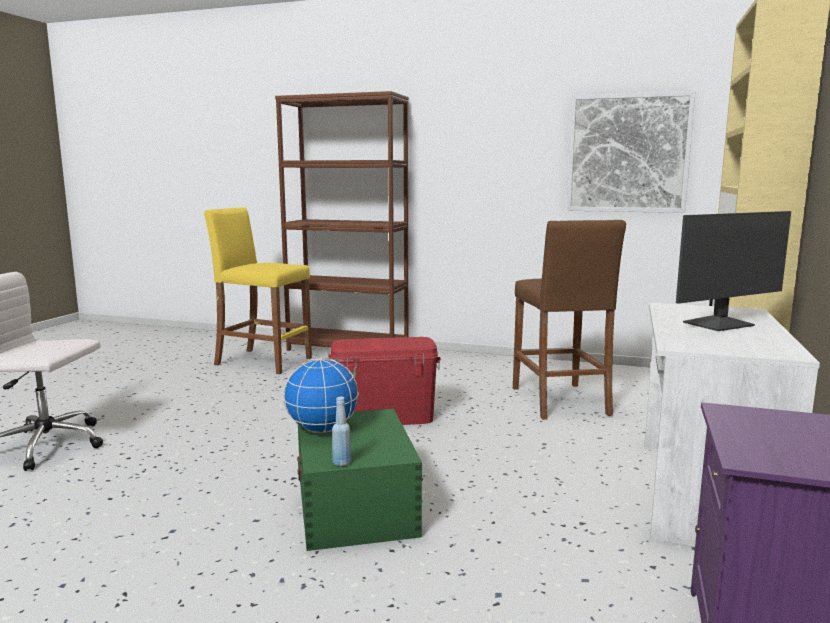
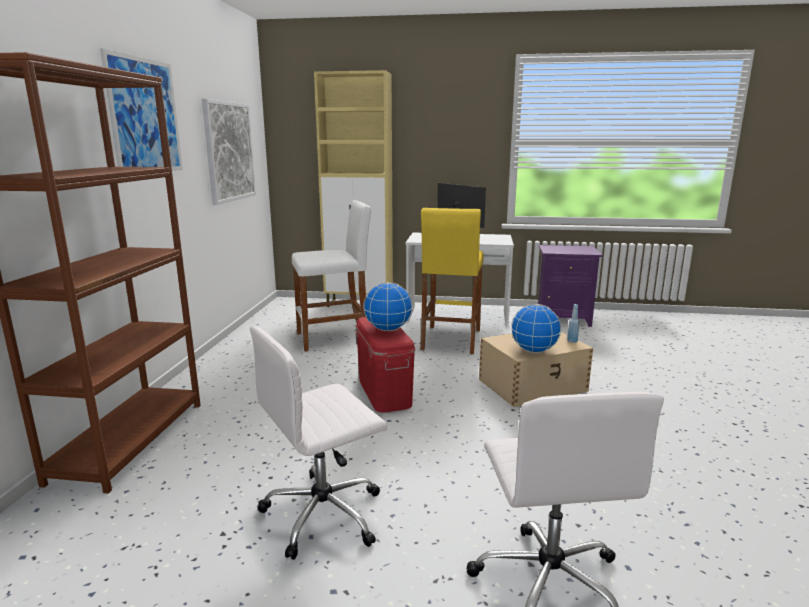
camera: 100 degrees left, 5 degrees up
(205, 392) = (325, 513): none -> white office chair
(263, 361) = (172, 501): yellow stool -> yellow stool (450, 340)
(355, 507) = (533, 385): green storage box -> beige storage box
(379, 343) = (388, 329): none -> globe
(465, 121) = (145, 116): none -> picture
(559, 401) = (335, 338): brown stool -> white stool

